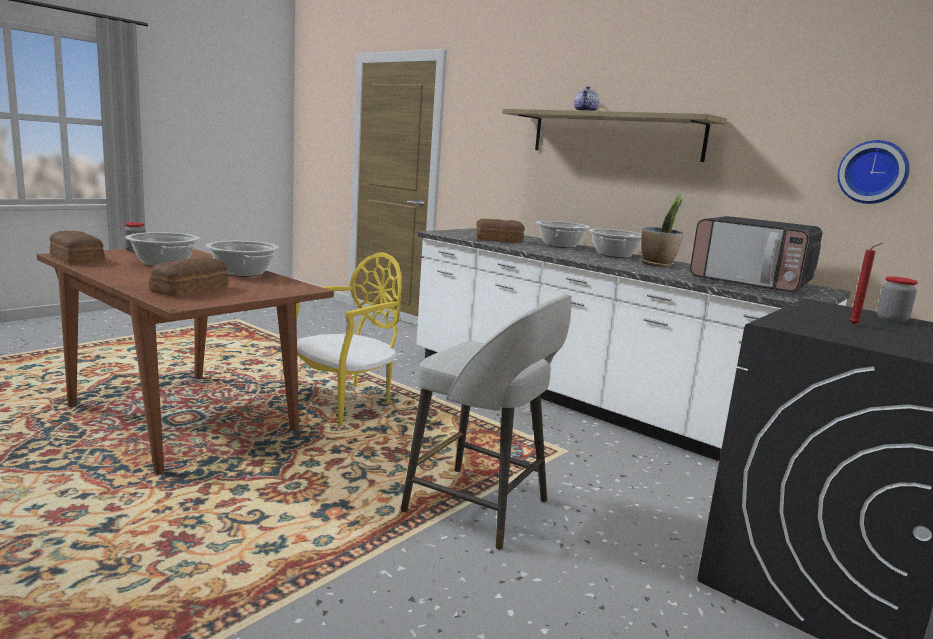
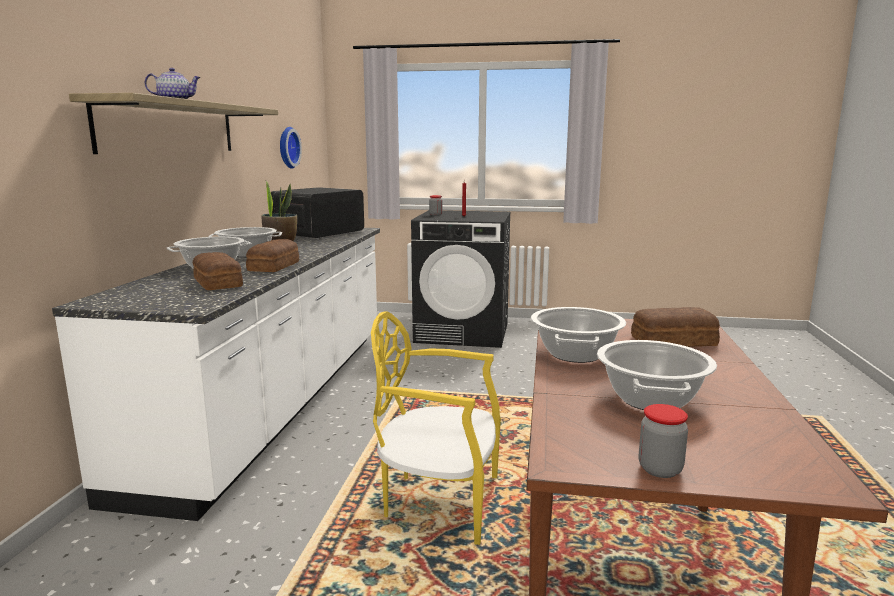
camera: 120 degrees left, 0 degrees up
(76, 259) = (795, 453): bread -> bread (275, 266)
(480, 508) = (522, 393): grey stool -> none
(751, 282) = (318, 234): microwave -> microwave turned 150 degrees counterclockwise

